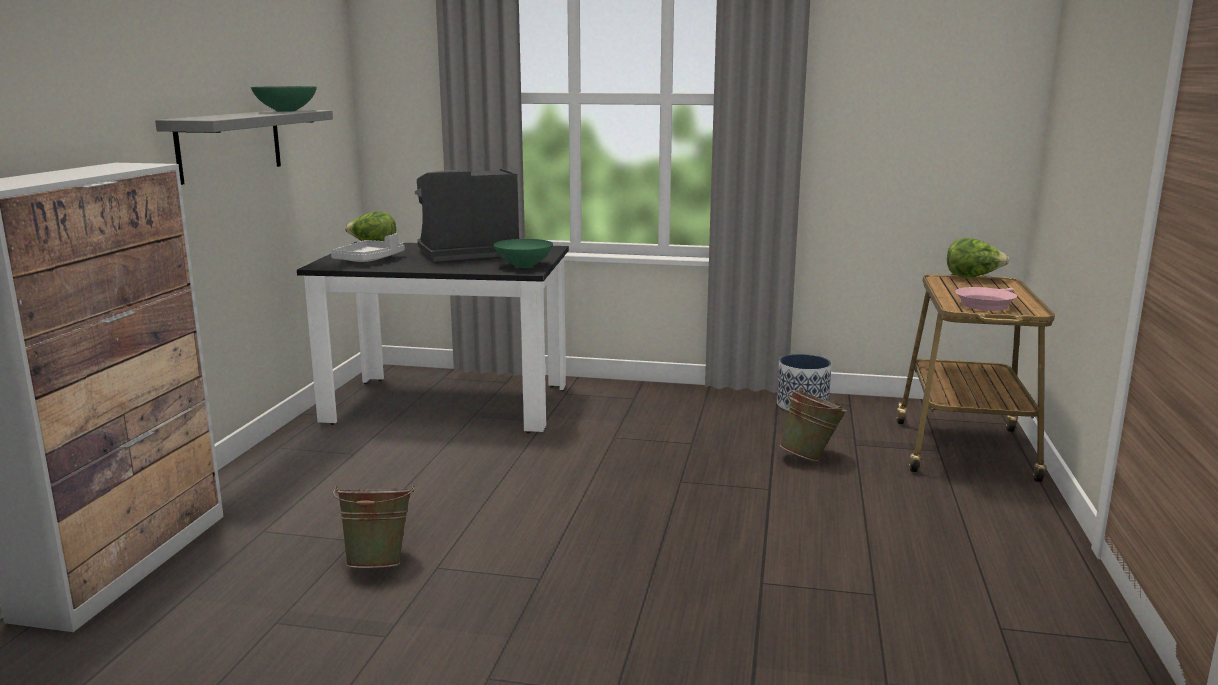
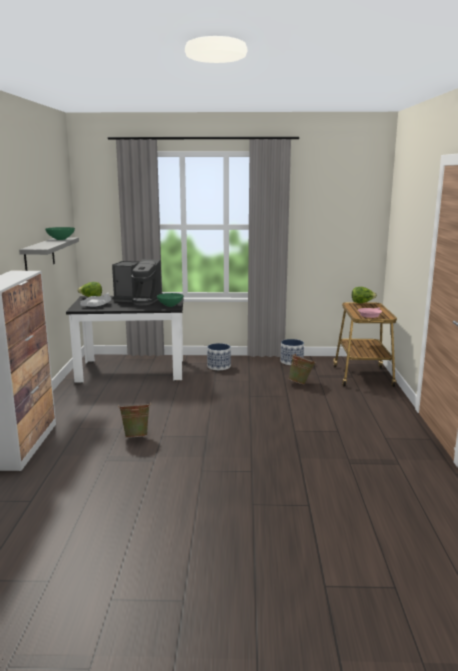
camera: 10 degrees left, 0 degrees up
(465, 253) = (138, 300): coffee machine -> coffee machine turned 135 degrees counterclockwise
(636, 406) = (219, 366): none -> planter

